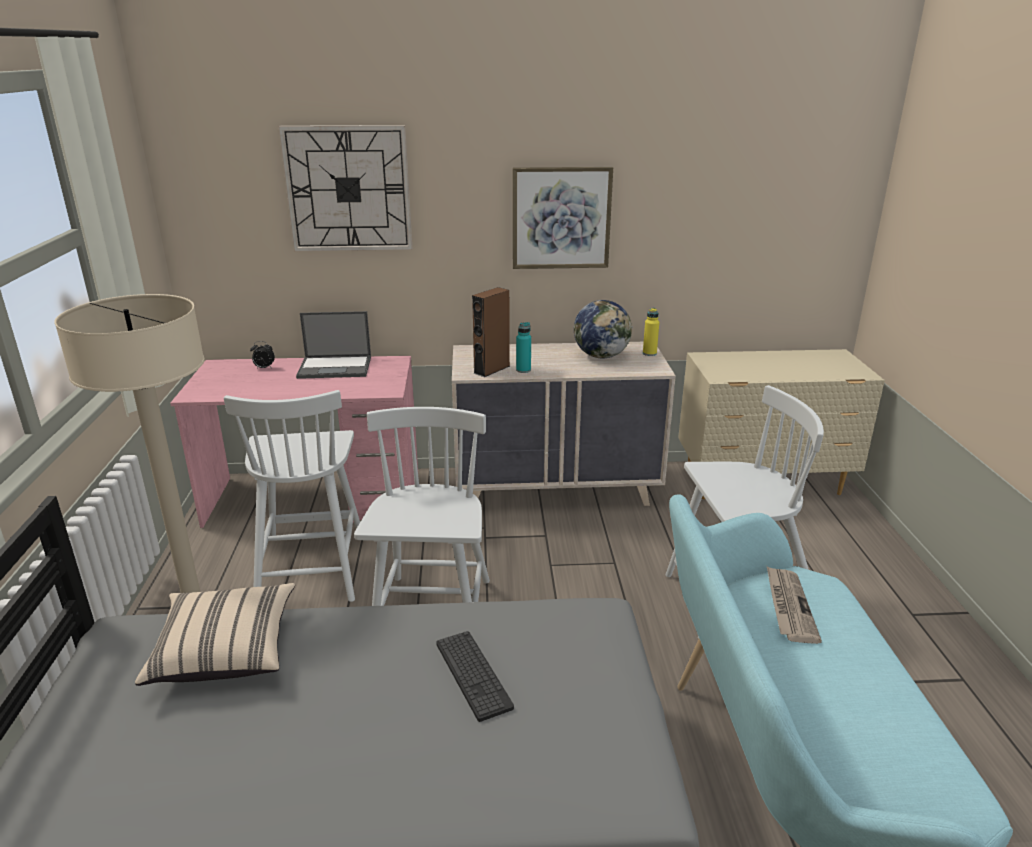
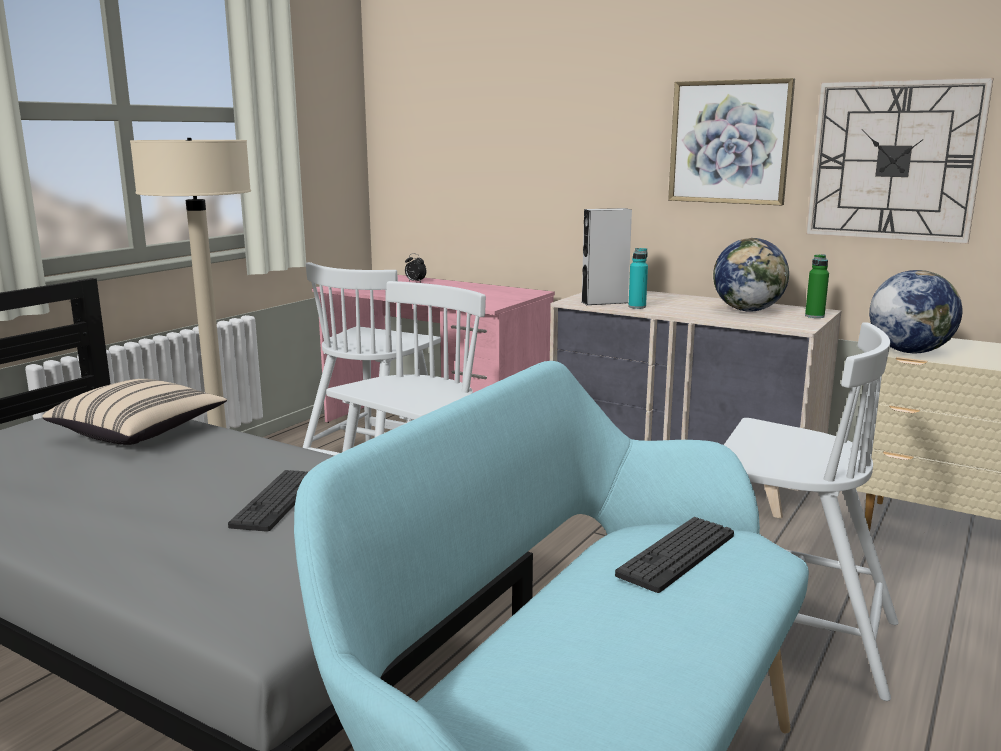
camera: 35 degrees right, 10 degrees down
(336, 367) = (473, 288): laptop -> none
(348, 189) = (515, 108): wall clock -> wall clock (894, 161)
(491, 369) = (604, 302): brown speaker -> grey speaker
(649, 353) = (814, 316): yellow bottle -> green bottle
(728, 374) = (909, 351): none -> globe
(788, 606) = (677, 554): newspaper -> keyboard

